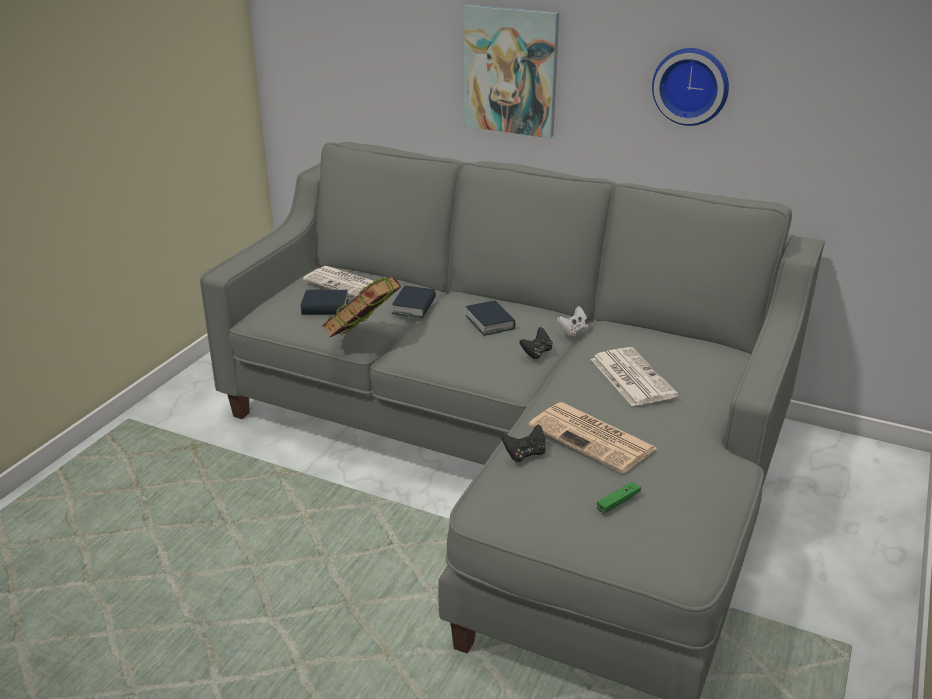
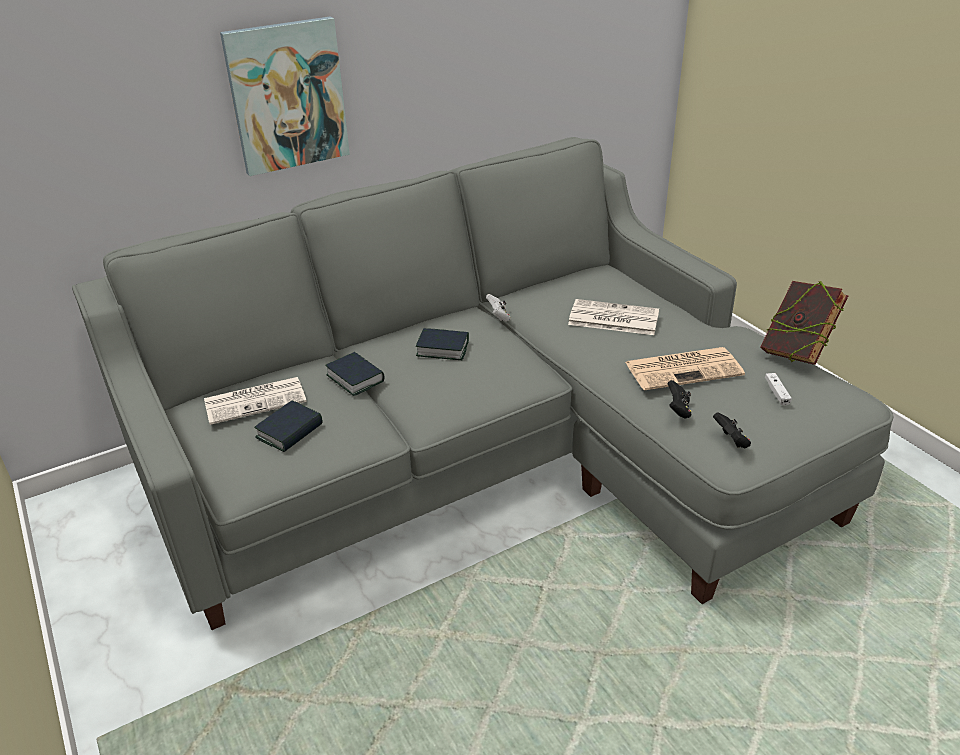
camera: 55 degrees left, 5 degrees up
(363, 337) = (381, 428): book -> book (796, 353)
(536, 353) = (516, 347): black game controller -> black game controller (731, 441)
(618, 502) = (776, 393): green game controller -> white game controller
(691, 85) = (466, 58): wall clock -> none

